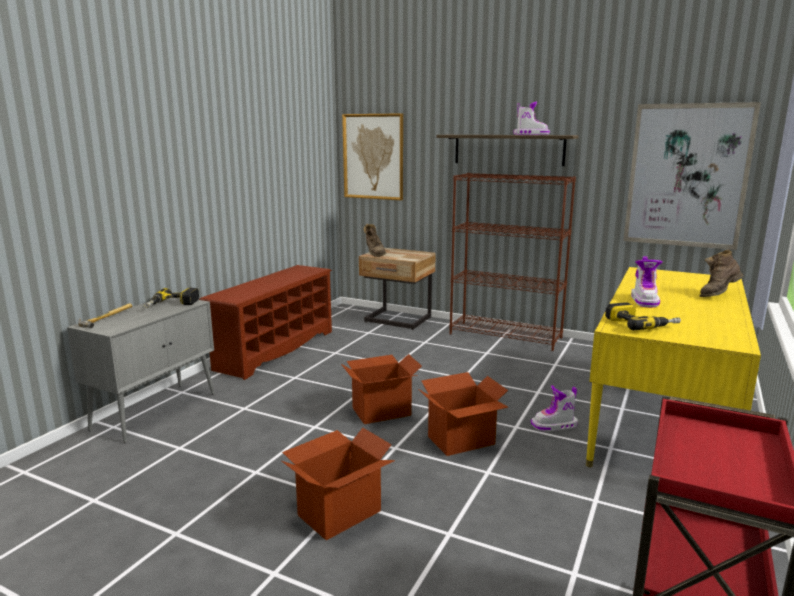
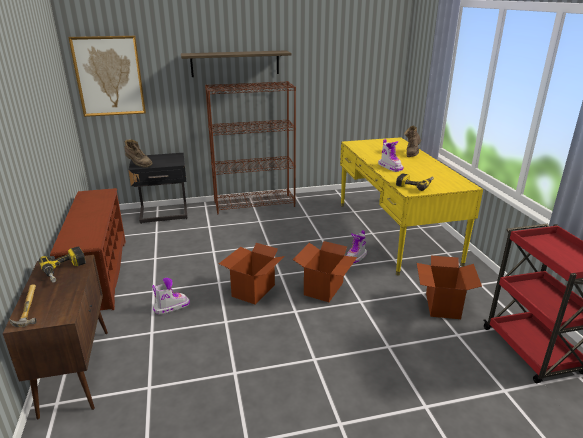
camera: 40 degrees left, 10 degrees up
(156, 411) = (76, 370): grey cabinet -> brown cabinet
(338, 513) = (322, 368): cardboard box -> cardboard box (442, 305)
(397, 320) = (164, 214): beige nightstand -> black nightstand
(531, 134) = (256, 52): boot -> boot (171, 307)
(687, 176) = (355, 75): picture -> none

